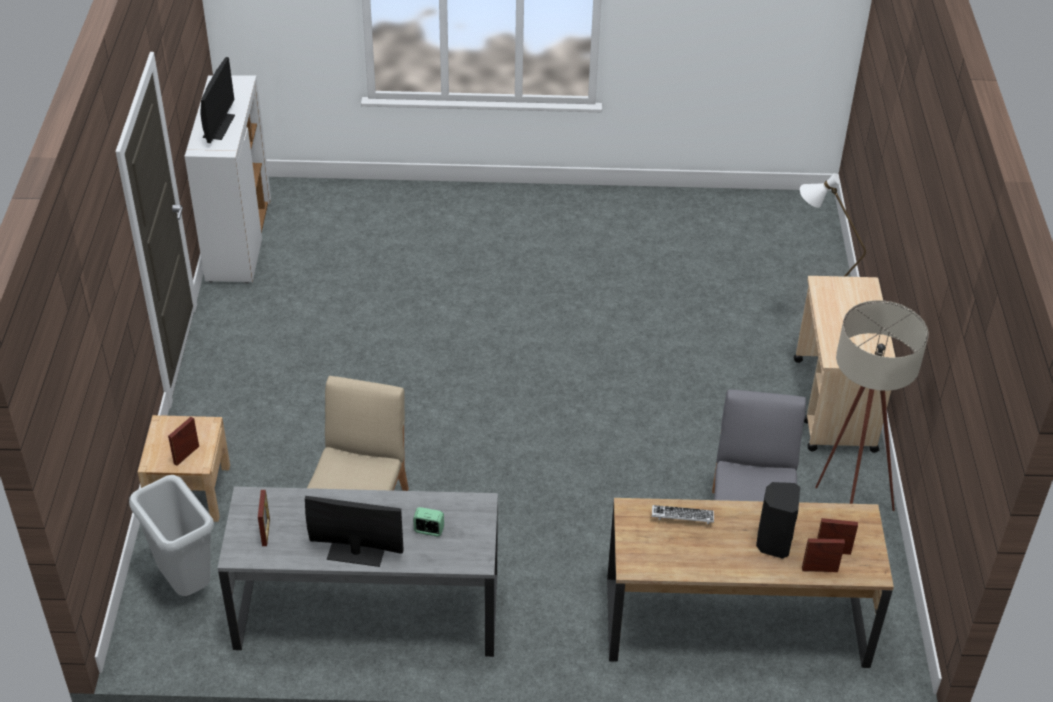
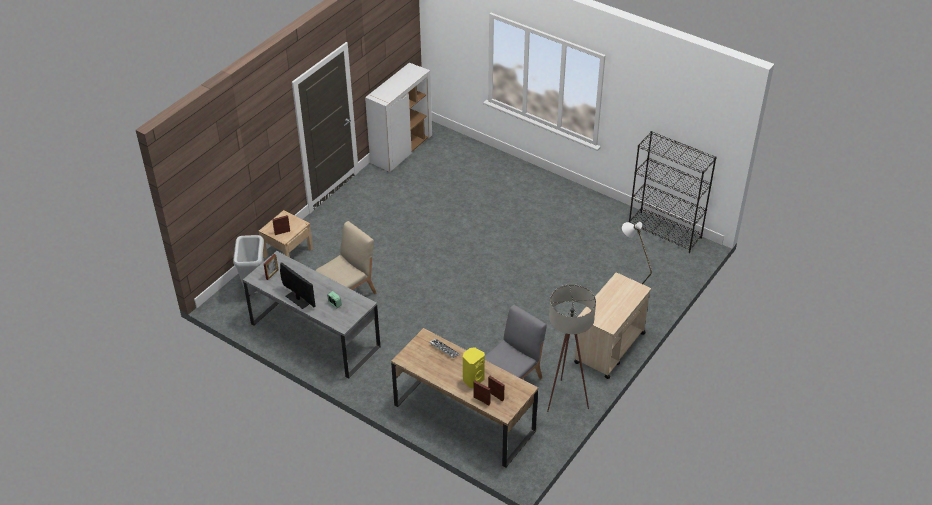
camera: 35 degrees right, 0 degrees up
(219, 126) = (391, 88): monitor -> none
(747, 204) = (665, 232): none -> black bookcase
(773, 543) = (472, 379): black speaker -> yellow speaker

